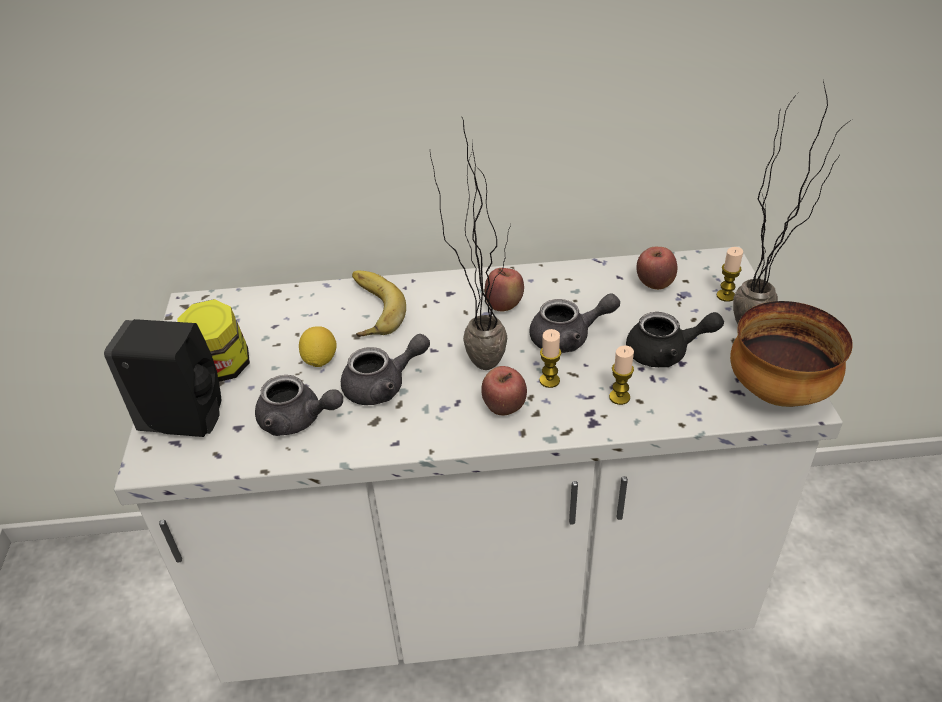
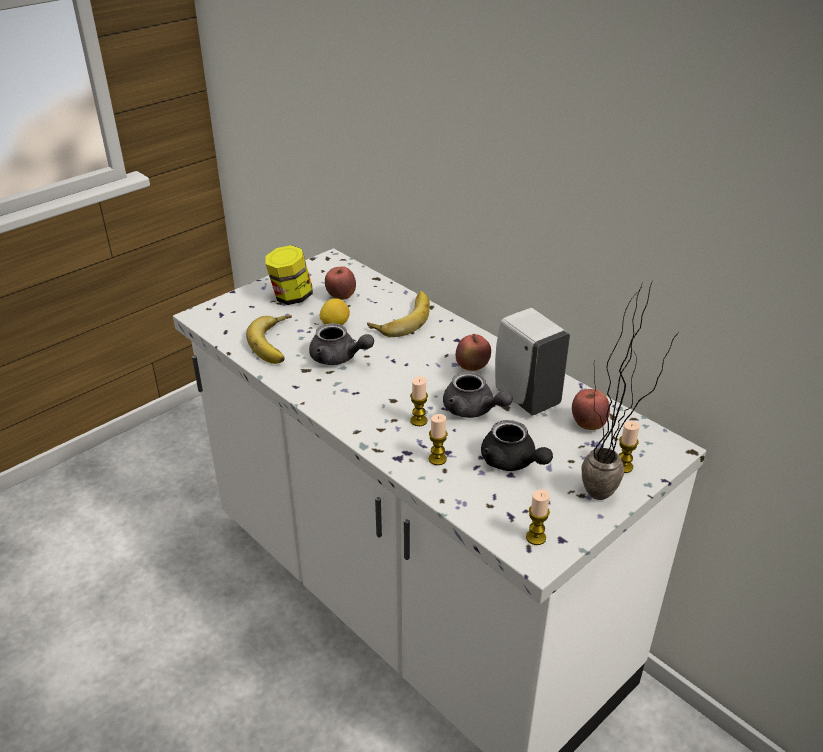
camera: 50 degrees right, 5 degrees down
(187, 421) = (239, 309): black soap dispenser -> none
(298, 420) = (277, 343): grey teapot -> banana
(477, 357) = (407, 381): potted plant -> none
(504, 408) = (370, 414): apple -> apple (341, 297)
(582, 298) = (525, 397): none -> white soap dispenser
(777, 391) = (535, 537): bowl -> candle

